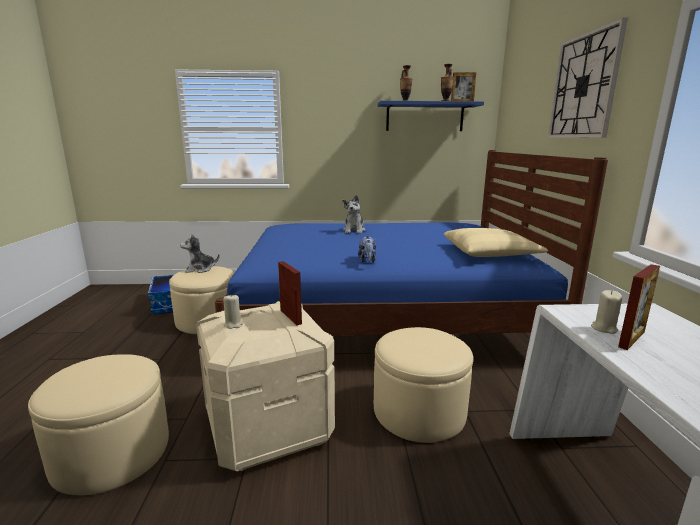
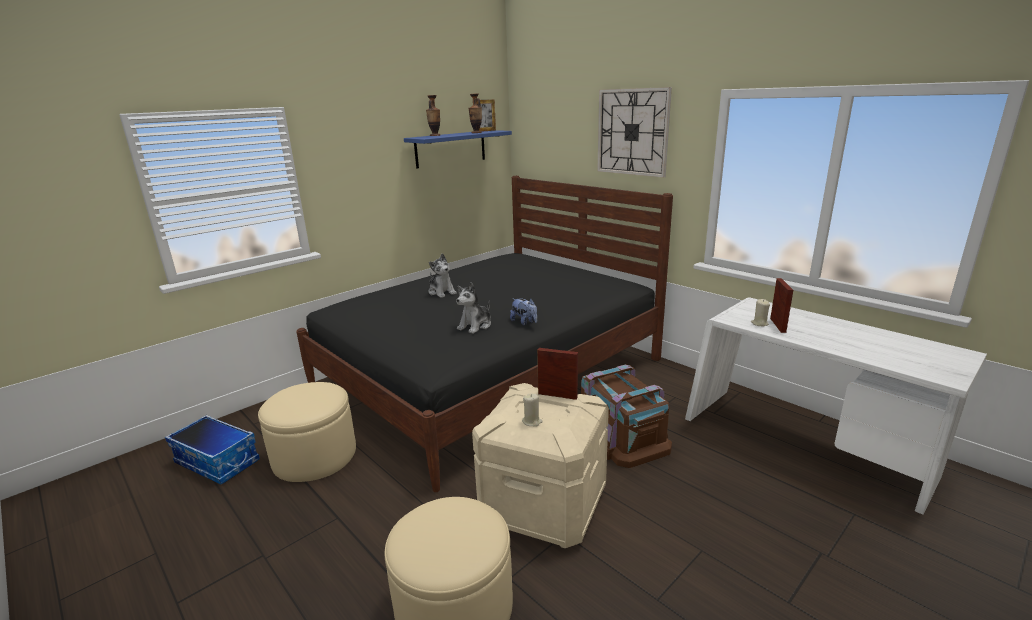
camera: 40 degrees left, 5 degrees up
(200, 269) = (289, 396): plush toy -> plush toy (475, 326)
(382, 318) = (490, 374): blue bed -> black bed
(419, 411) = (620, 434): beige ottoman -> brown storage box
(490, 253) = (591, 283): beige pillow -> none

